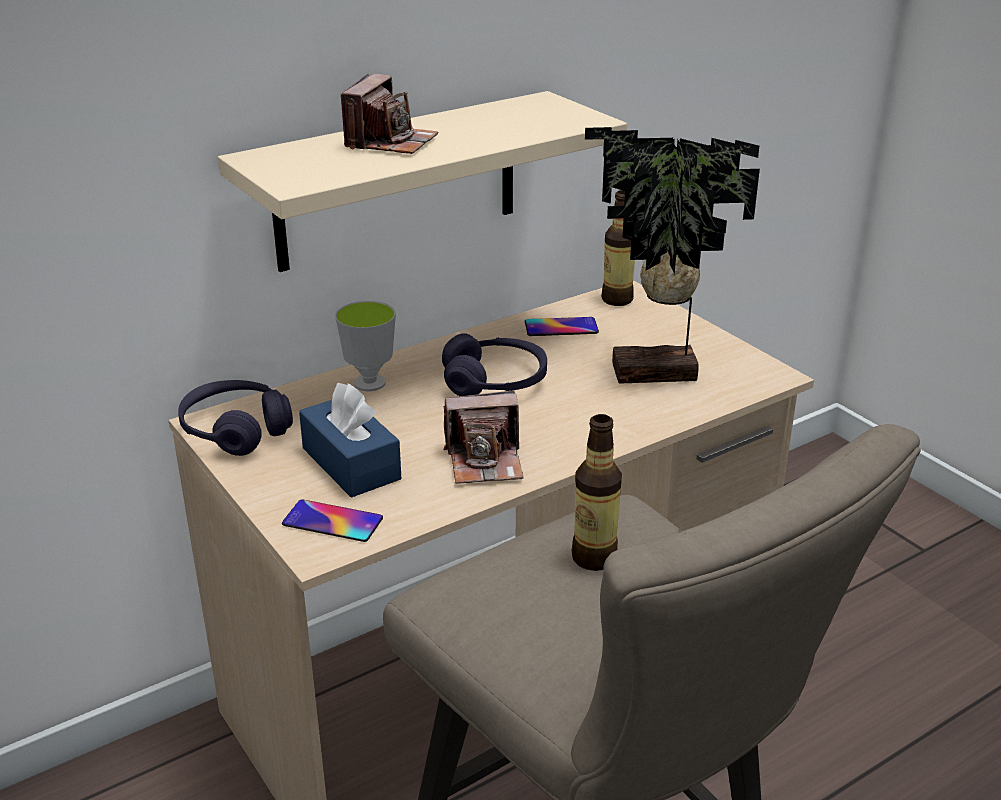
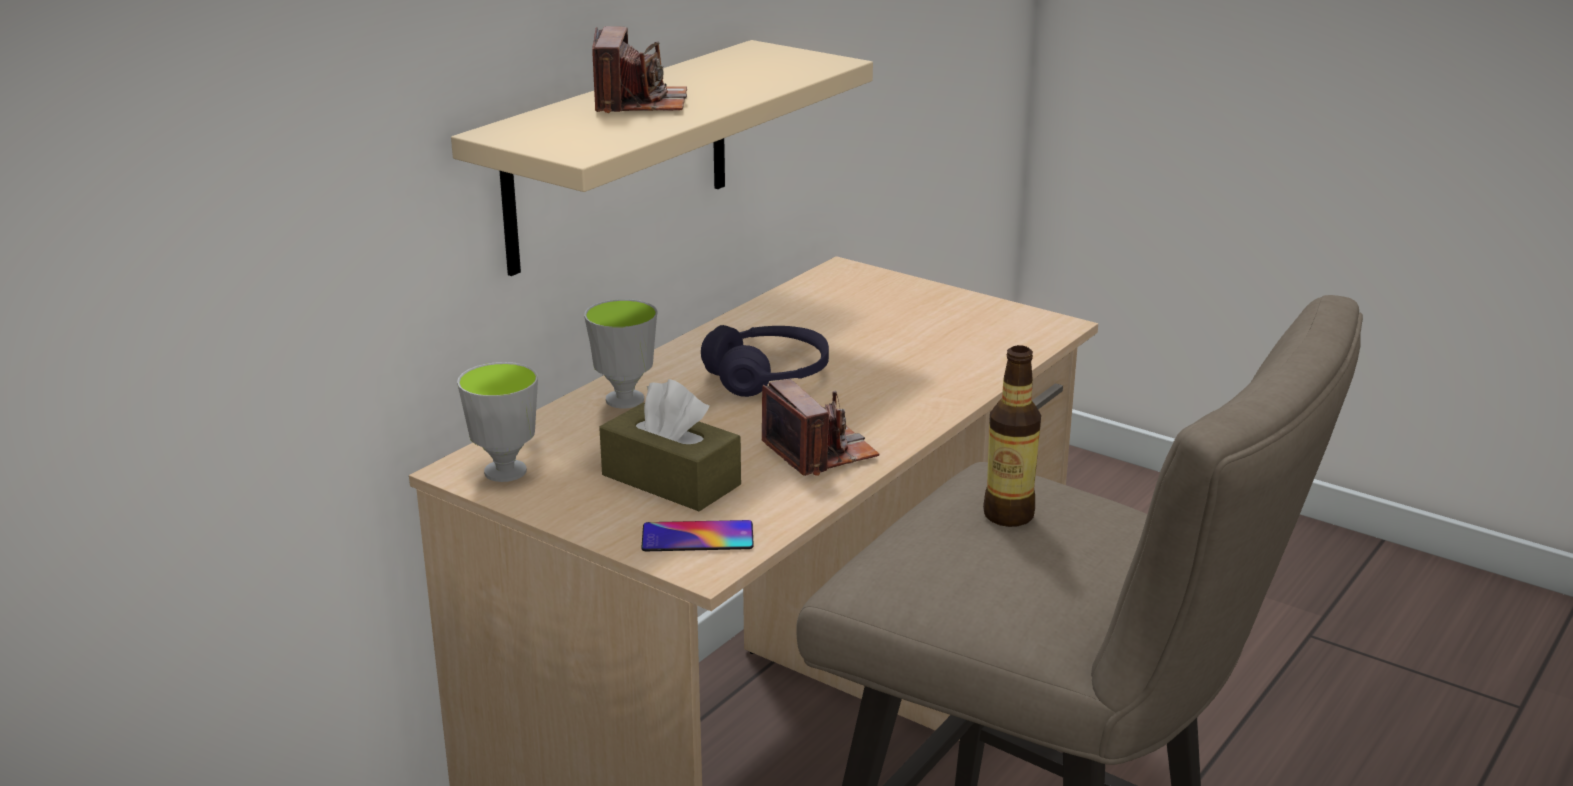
camera: 20 degrees left, 5 degrees down
(236, 431) = (505, 471): purple headphones -> cup
(351, 464) = (671, 480): blue tissue box -> brown tissue box
(485, 461) = (820, 452): camera -> camera turned 90 degrees counterclockwise
(561, 327) = (798, 313): phone -> none
(617, 300) = (838, 278): bottle -> none
(657, 376) = (938, 343): potted plant -> none

